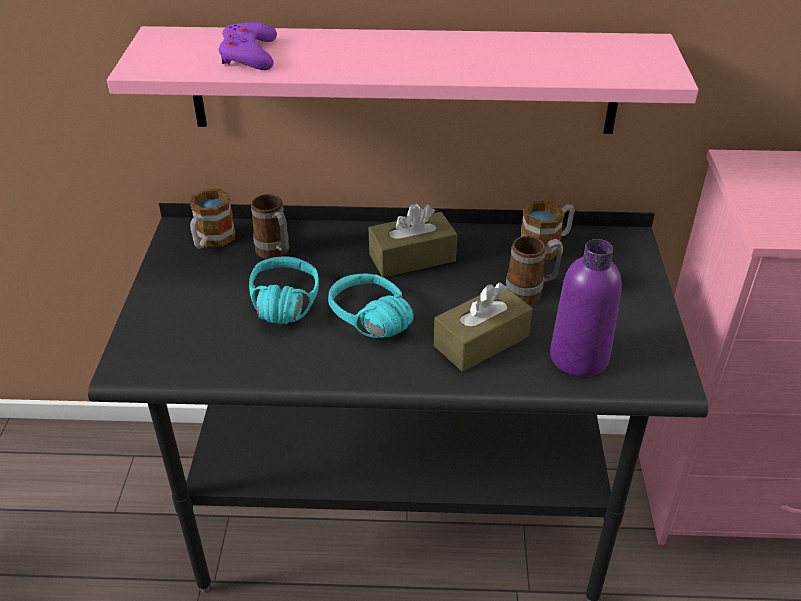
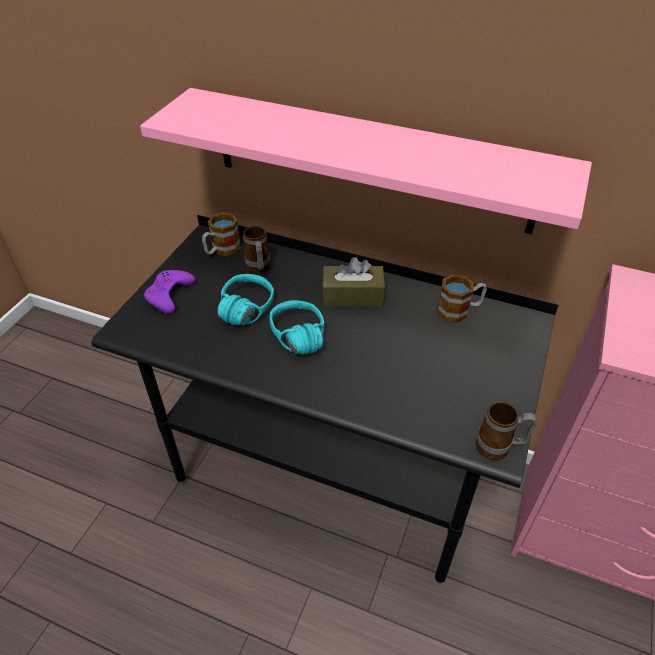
camera: 20 degrees right, 5 degrees up
(249, 54) = (246, 122): purple game controller -> purple game controller (169, 294)
(481, 341) = (369, 375): brown tissue box -> none
(531, 293) = (427, 346): mug -> mug (499, 448)
(579, 357) = (437, 409): purple bottle -> none

